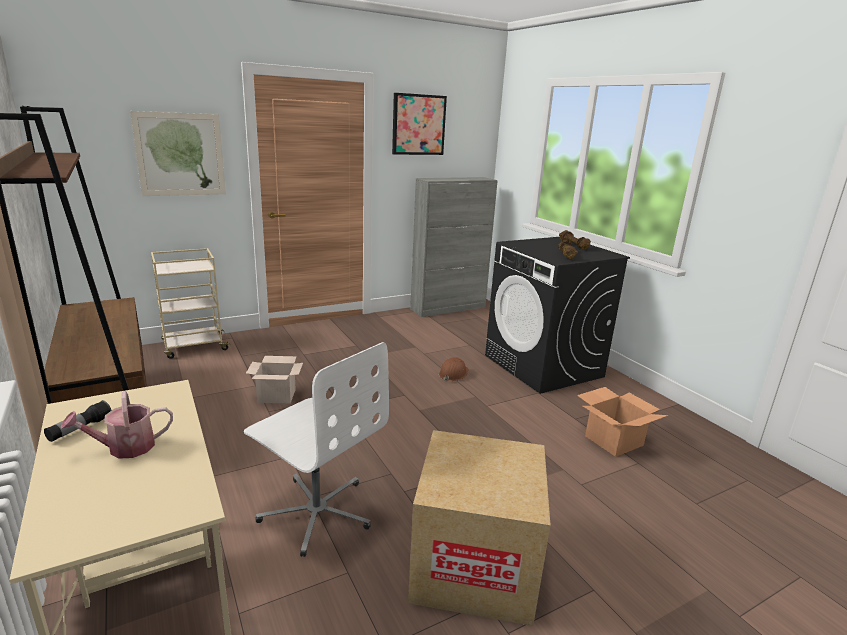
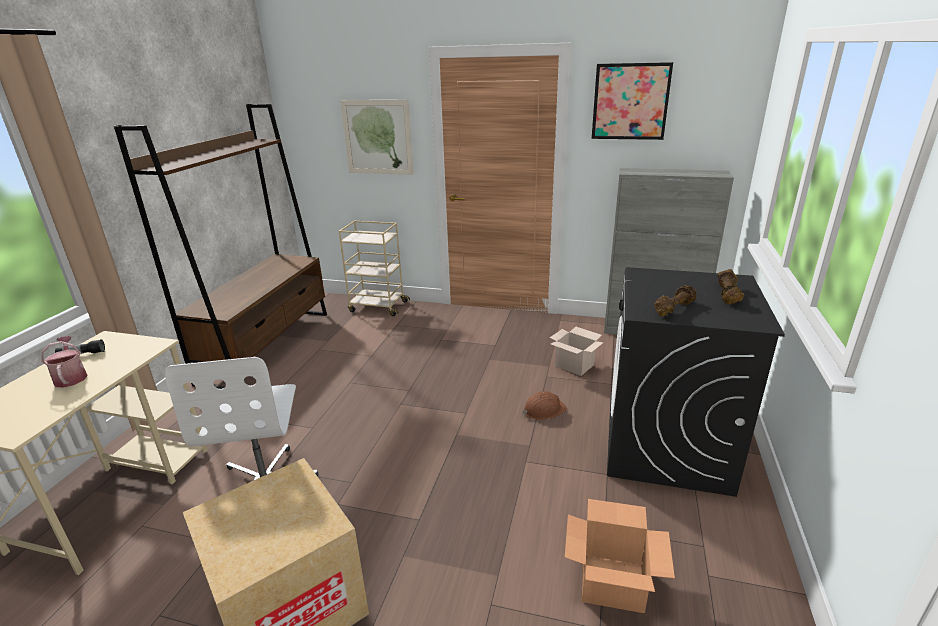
camera: 45 degrees right, 5 degrees up
(125, 448) = (71, 377): watering can -> watering can turned 45 degrees clockwise
(277, 396) = (372, 371): cardboard box -> cardboard box (575, 365)

